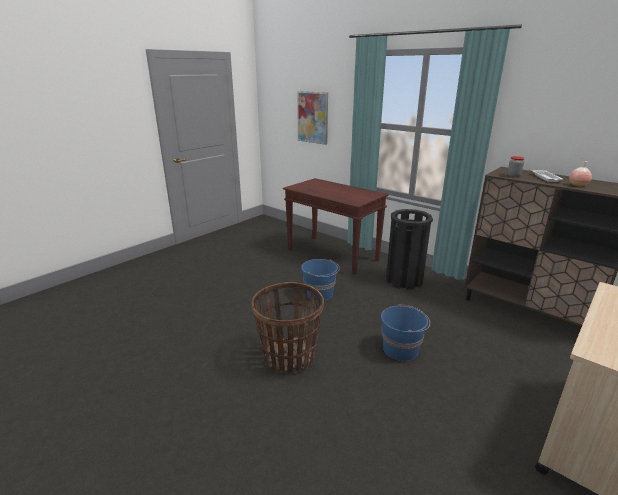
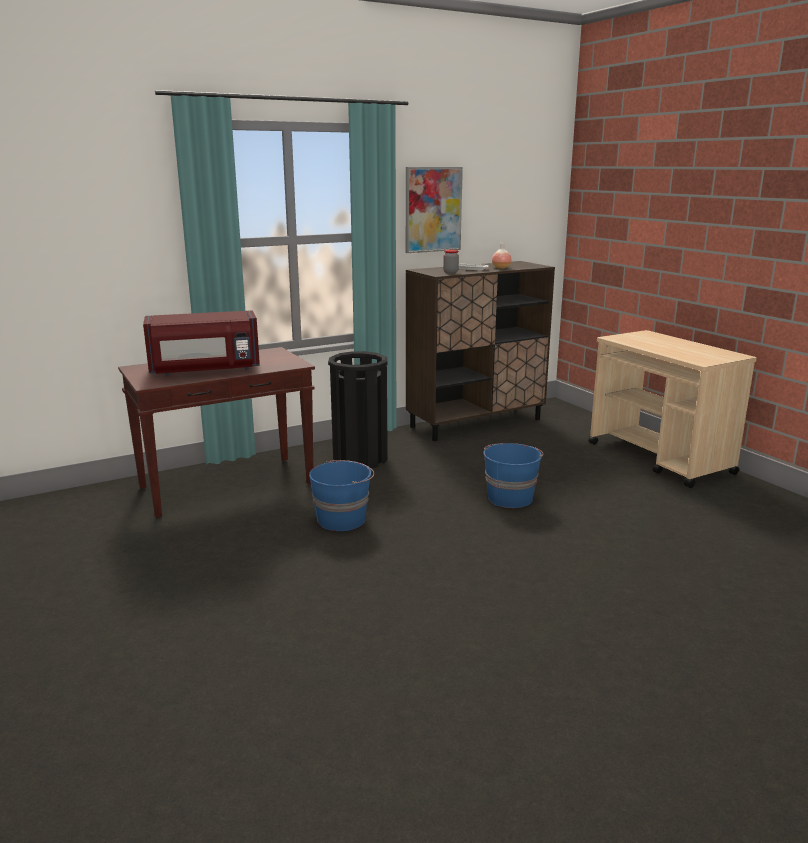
camera: 70 degrees left, 5 degrees down
(289, 357) = (491, 570): basket -> none
(312, 117) = (63, 249): picture -> picture (433, 209)
(324, 190) = (205, 370): none -> red microwave

